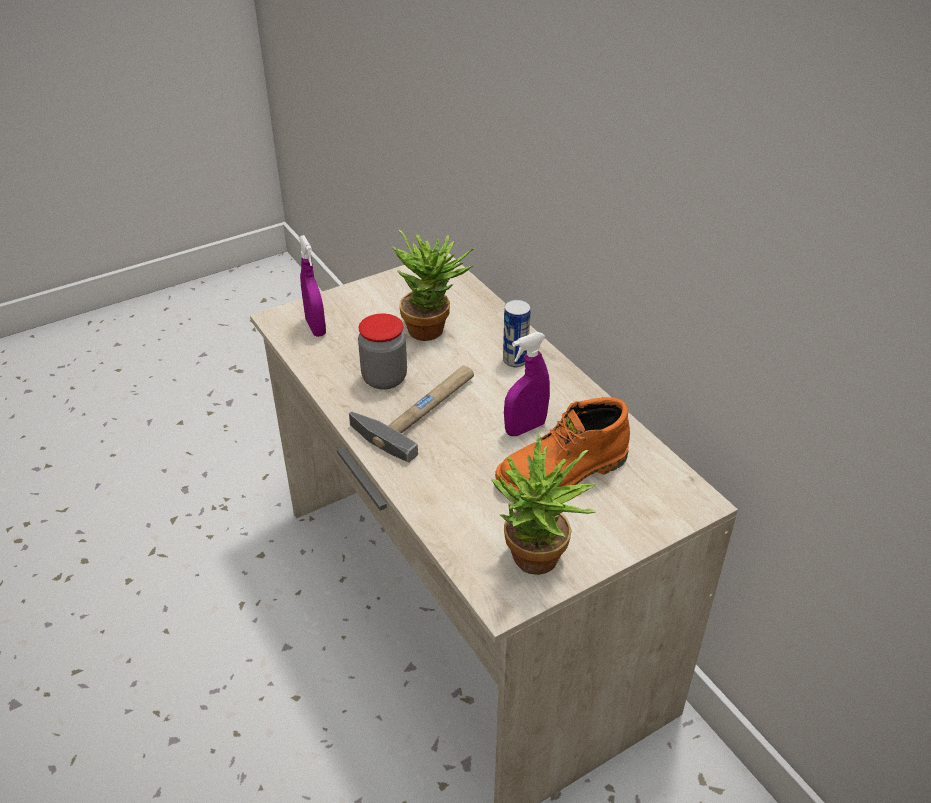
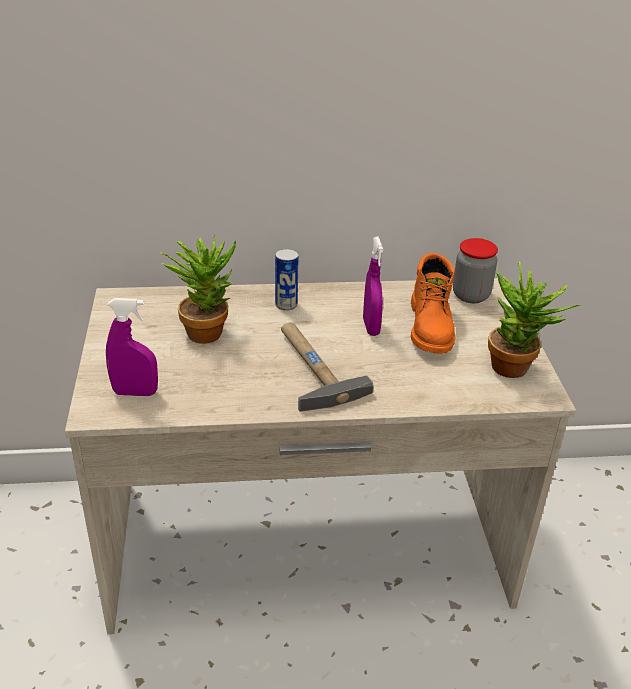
camera: 65 degrees left, 5 degrees down
(384, 378) = (251, 375): jar -> jar (470, 295)

